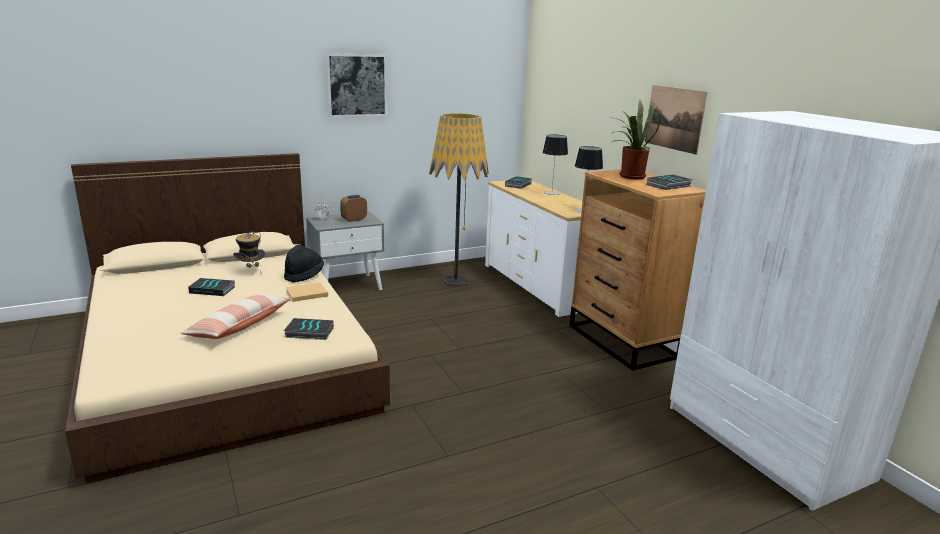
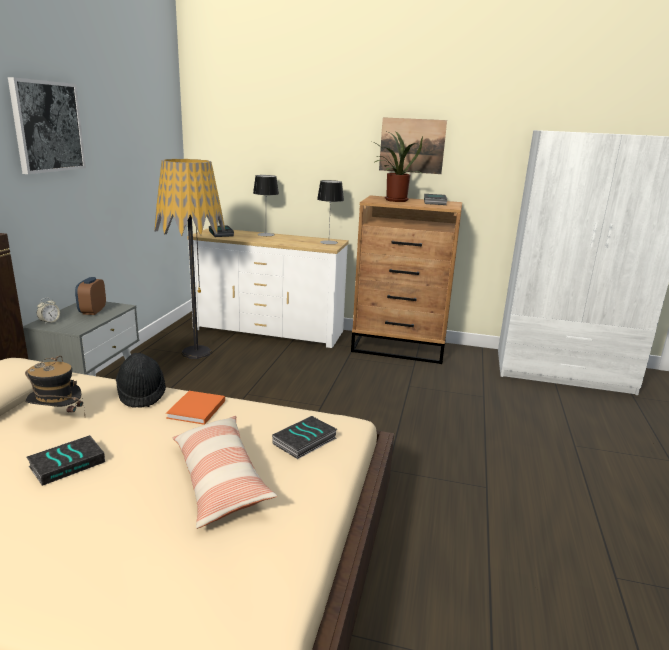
camera: 50 degrees left, 0 degrees up
(305, 293) = (195, 410): beige book -> orange book

